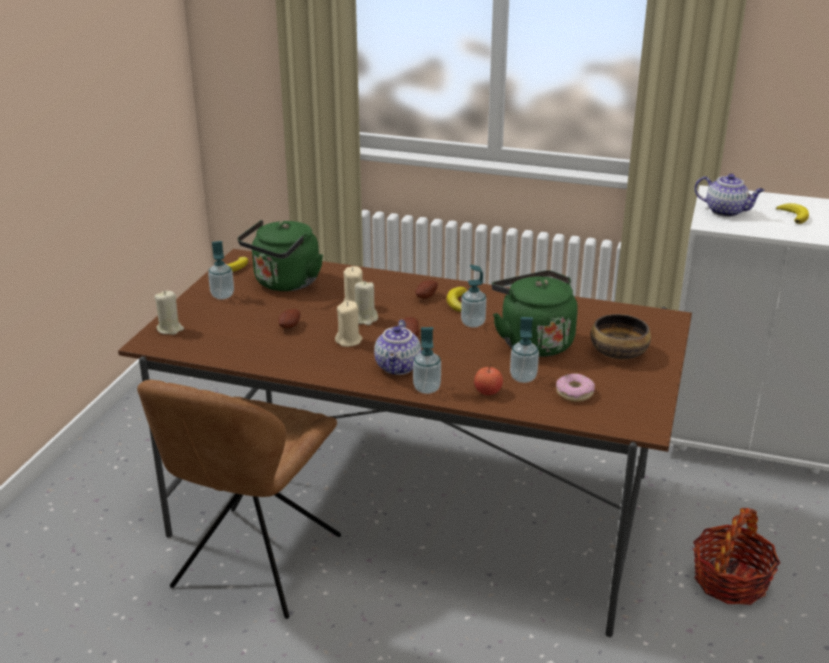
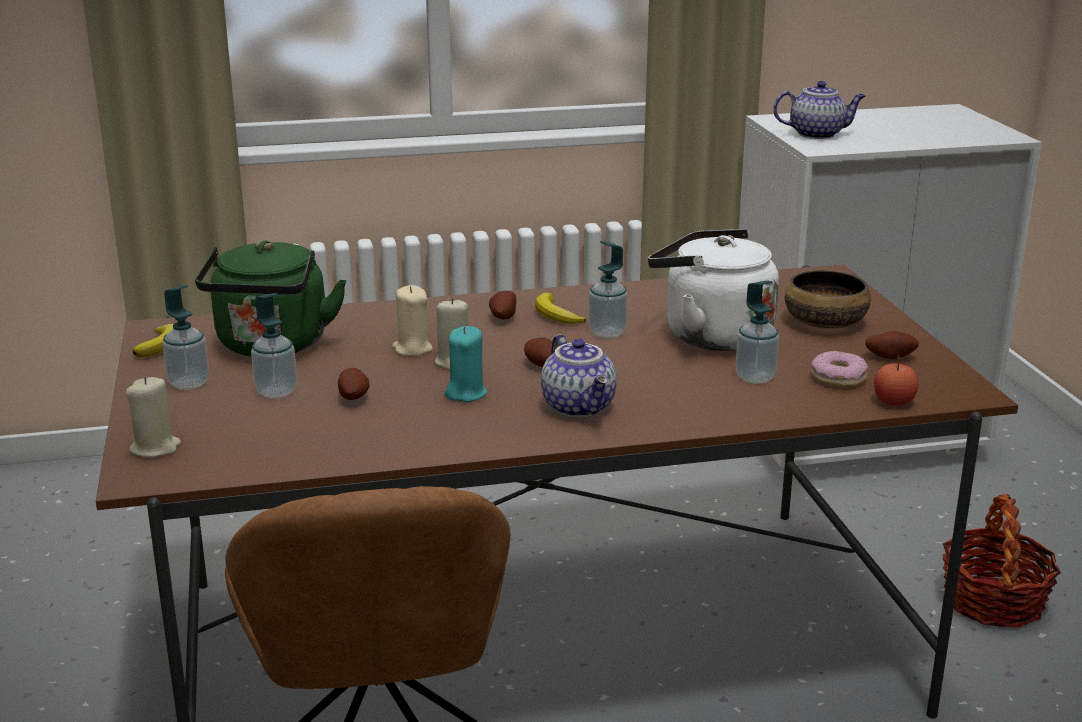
camera: 30 degrees left, 5 degrees down
(349, 341) = (466, 393): beige candle -> turquoise candle
(426, 388) = (652, 422): soap dispenser -> soap dispenser (276, 392)
(488, 391) = (735, 404): apple -> apple (893, 402)
(533, 341) = (711, 335): green kettle -> white kettle
(628, 388) = (890, 357): none -> potato
(794, 216) = (892, 127): banana -> none

